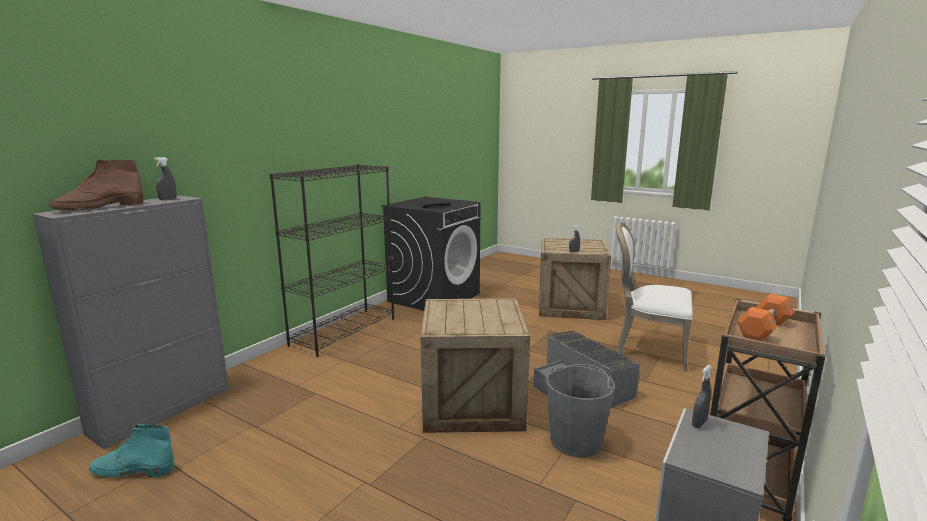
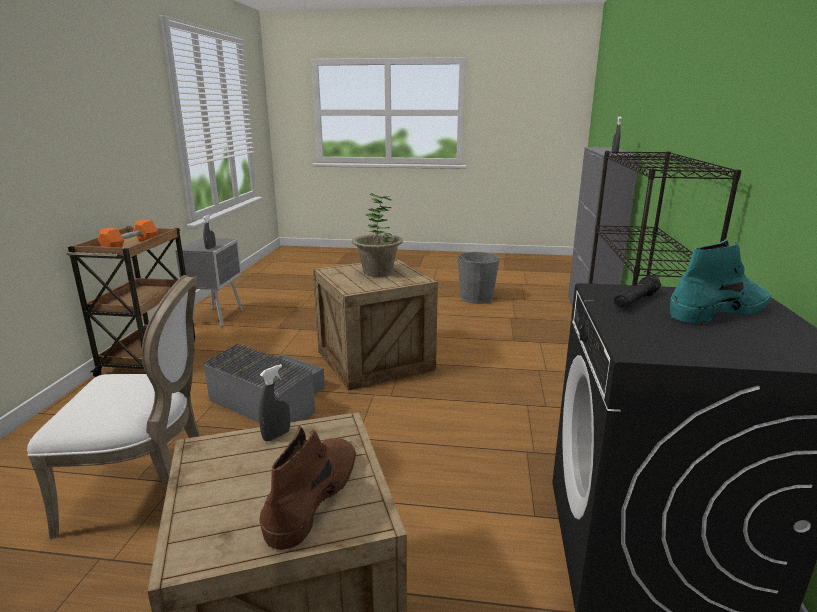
camera: 155 degrees right, 5 degrees up
(99, 208) = (606, 149): brown boot -> brown boot (314, 495)
(132, 470) = (531, 295): turquoise boot -> turquoise boot (719, 311)
(465, 317) = (378, 272): none -> potted plant
(576, 440) = (276, 353): grey bucket -> grey bucket (476, 298)

